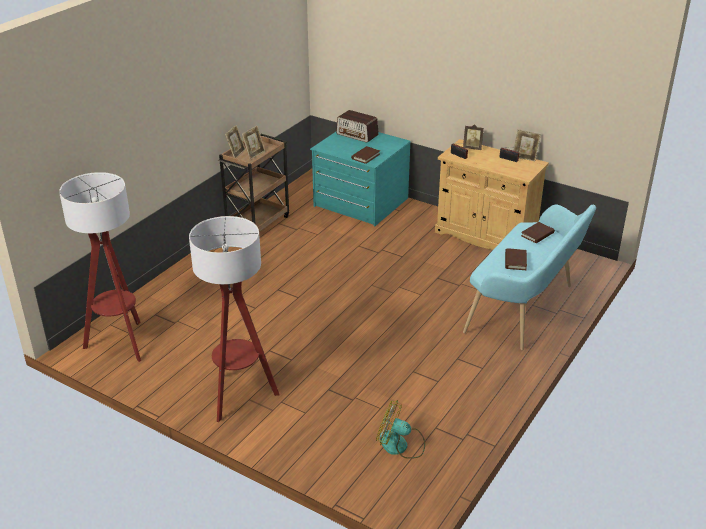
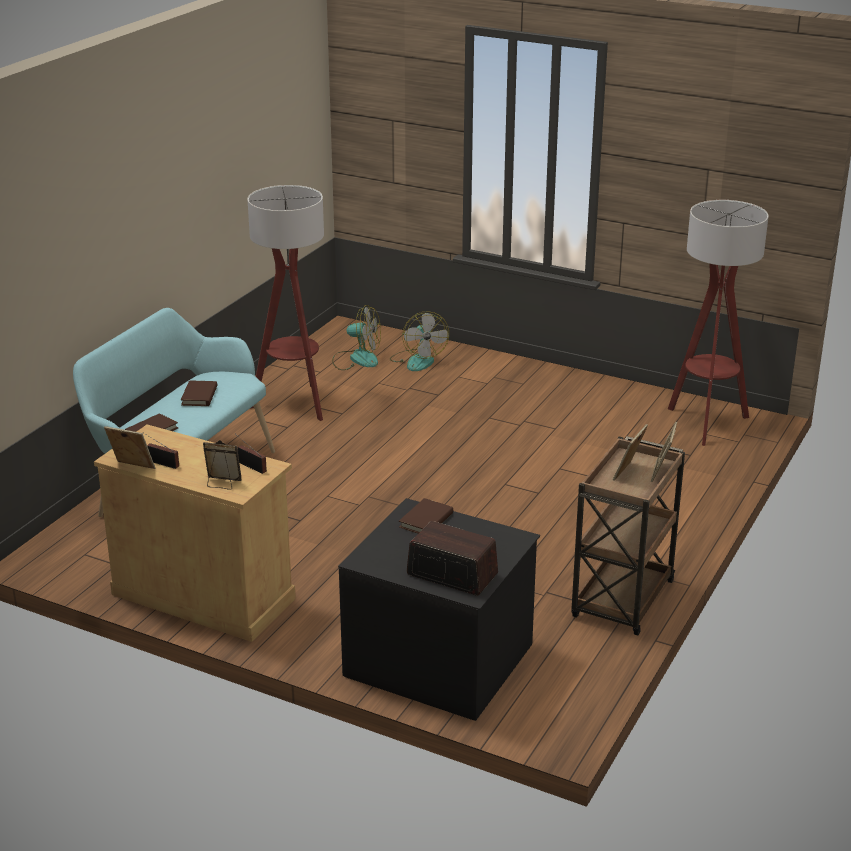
camera: 175 degrees right, 5 degrees down
(239, 396) = (535, 385): floor lamp -> floor lamp (295, 404)
(339, 440) = (418, 360): none -> fan
(360, 203) = (440, 658): turquoise dresser -> black dresser

